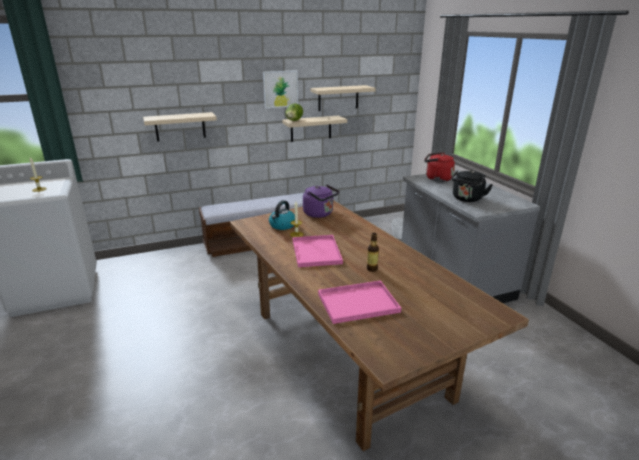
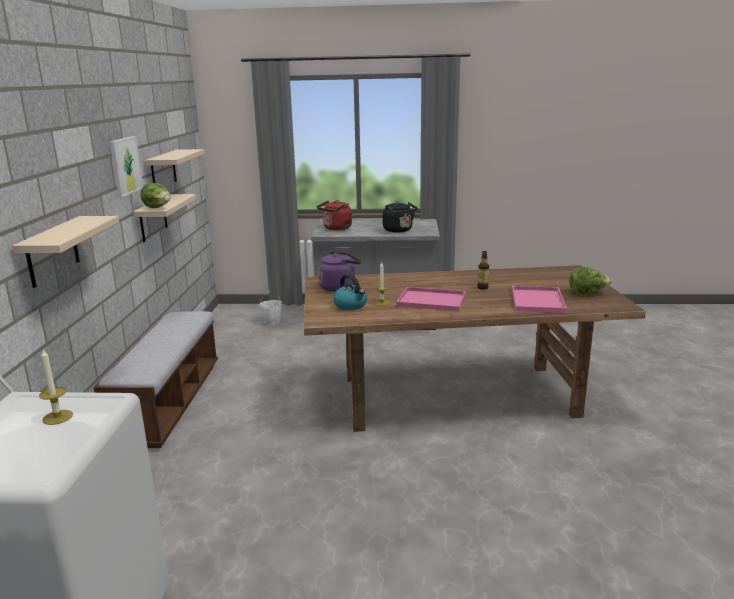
camera: 65 degrees left, 5 degrees down
(412, 333) = (587, 293): none -> lettuce

